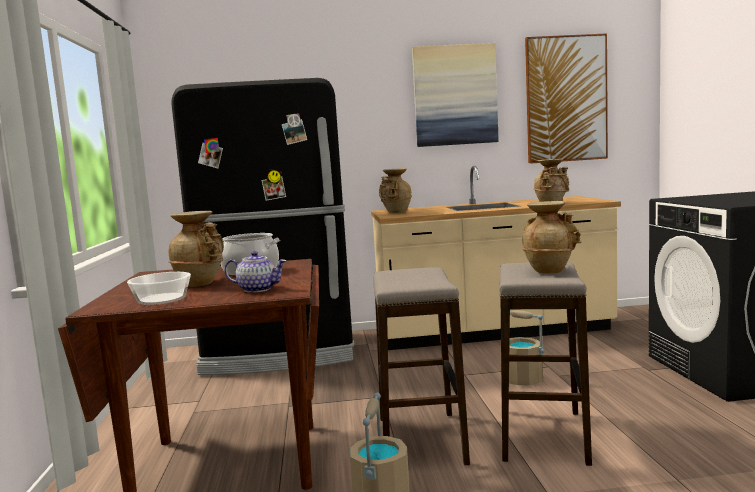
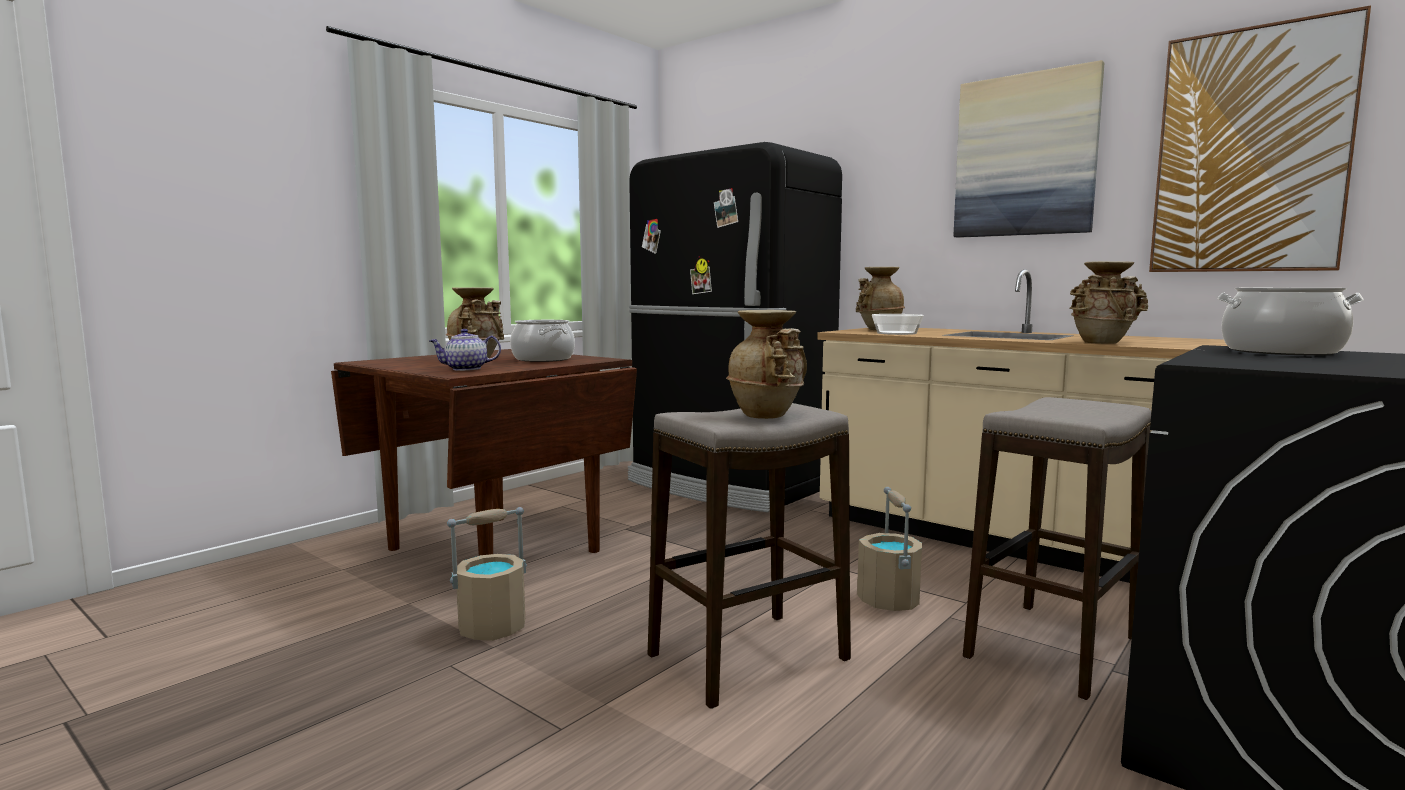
camera: 45 degrees right, 0 degrees up
(162, 299) = (408, 363): bowl -> bowl (896, 333)
(258, 289) = (466, 369): teapot -> teapot turned 105 degrees clockwise
(421, 440) = (639, 602): stool -> stool (1053, 648)
(698, 197) = (1281, 351): none -> cooking pot

